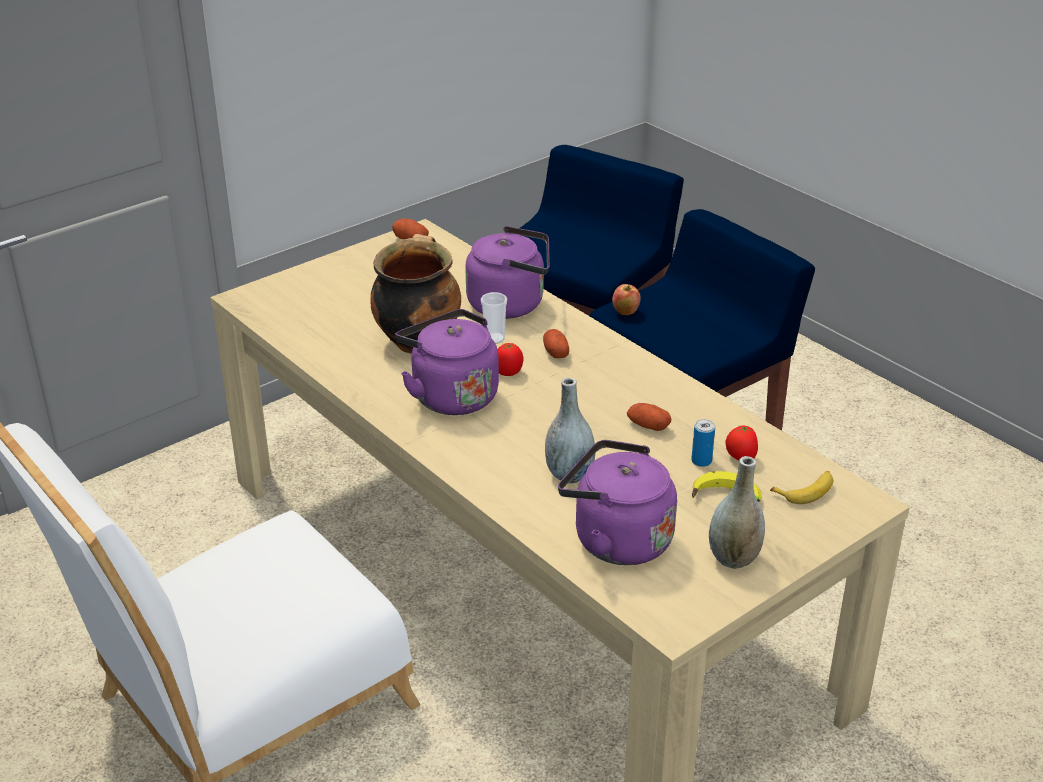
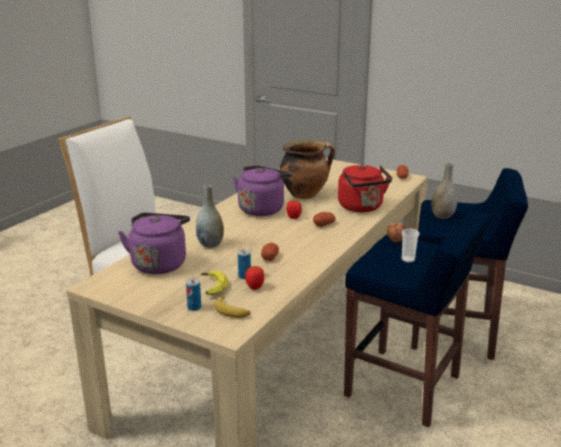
camera: 70 degrees right, 10 degrees down
(494, 339) = (323, 209): cup -> cup (408, 259)
(511, 304) = (362, 207): purple kettle -> red kettle
(733, 558) = (155, 296): grey vase -> grey vase (442, 216)
(783, 524) = (194, 307): none -> can

